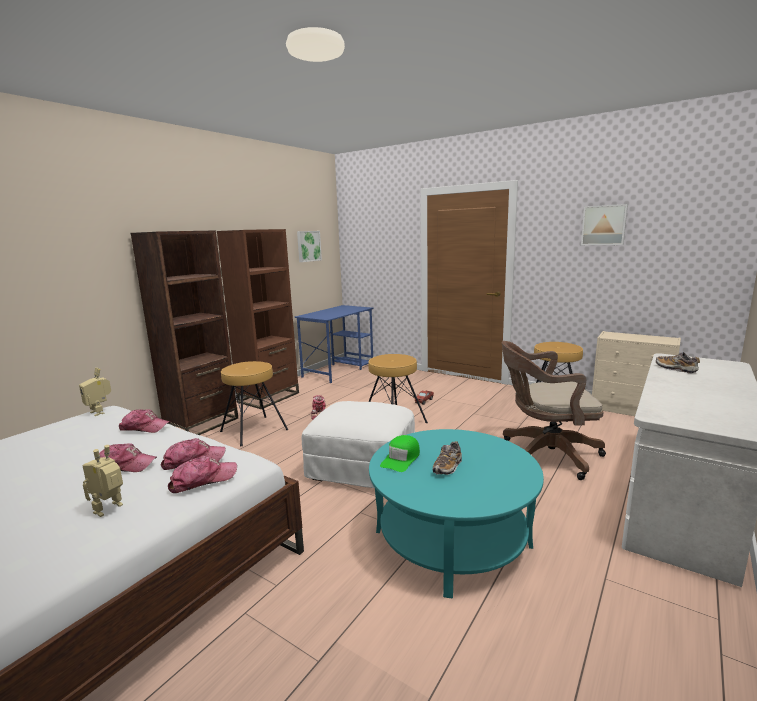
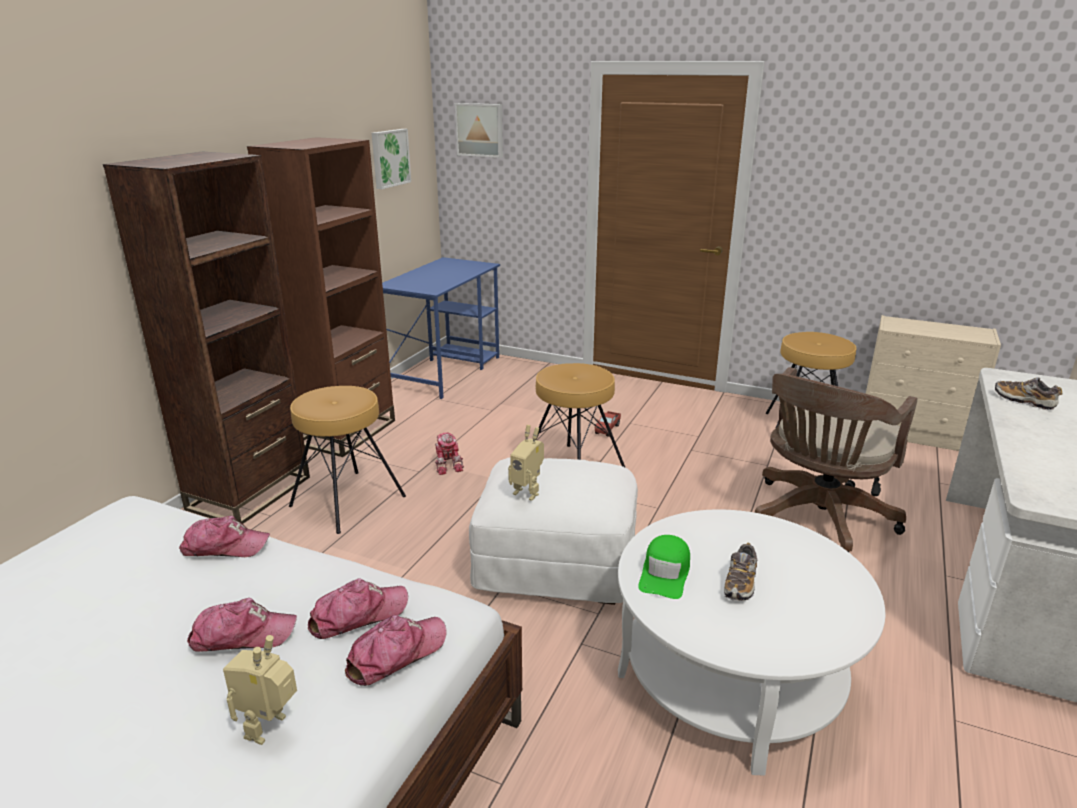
camera: 10 degrees left, 10 degrees up
(100, 412) = (118, 515): toy robot -> toy robot (528, 492)
(452, 538) = (732, 676): turquoise coffee table -> white coffee table
(545, 454) = (817, 520): brown office chair -> brown office chair turned 45 degrees counterclockwise
(604, 225) = (899, 149): picture -> picture (480, 130)

